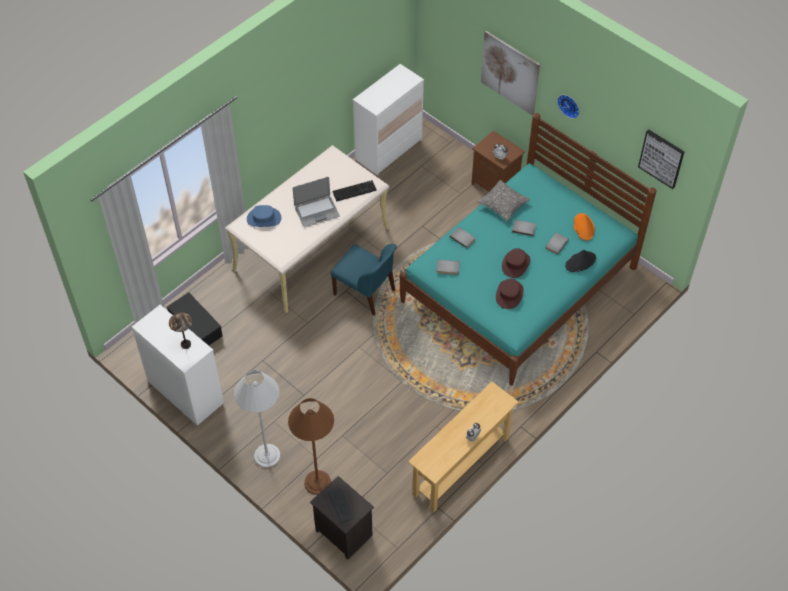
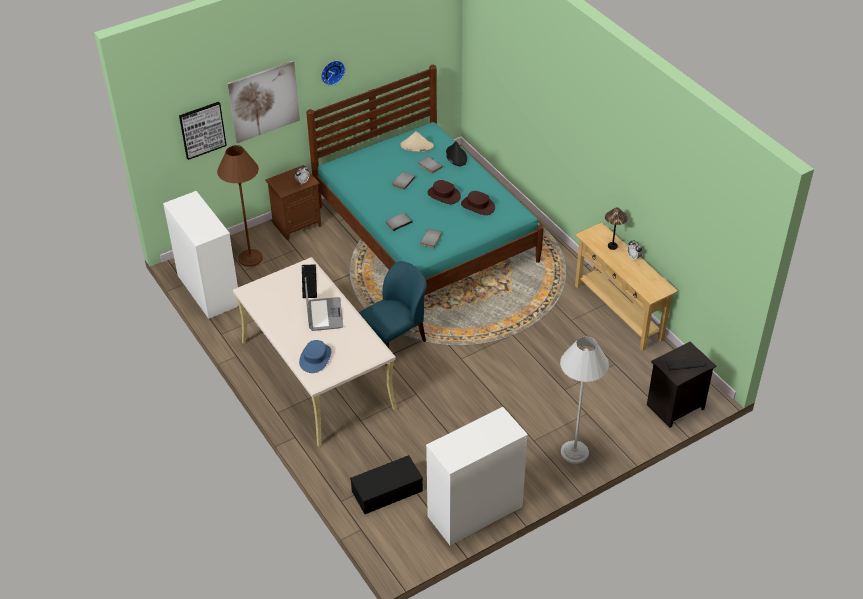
camera: 75 degrees left, 10 degrees down
(185, 344) = (490, 428): table lamp -> table lamp (612, 246)
(317, 482) = (615, 417): brown floor lamp -> brown floor lamp (250, 258)
(503, 204) = (367, 189): pillow -> none
(583, 227) = (416, 146): orange hat -> beige hat
(661, 158) = (425, 33): picture -> picture (202, 130)

